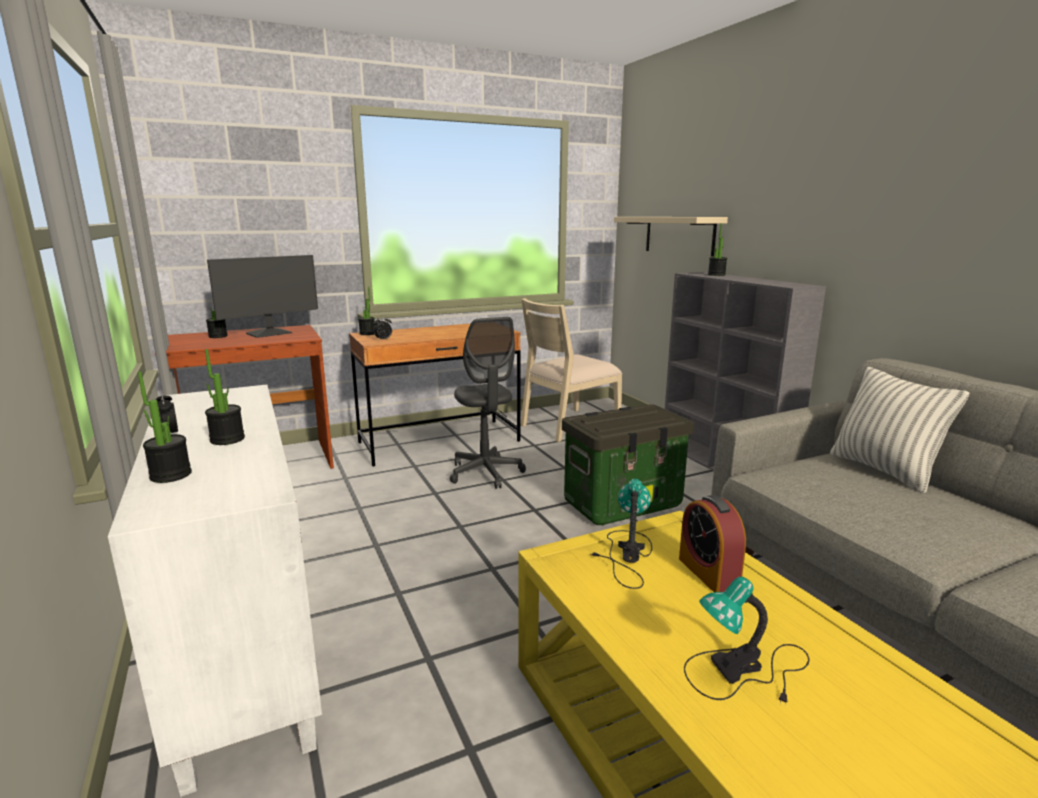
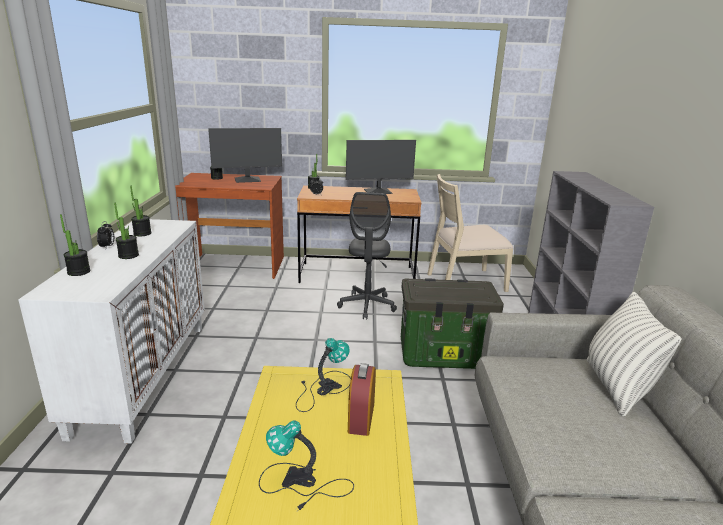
camera: 25 degrees right, 5 degrees up
(455, 328) = (378, 191): none -> monitor
(679, 235) = (580, 134): beige shelf -> none
(716, 275) = (585, 178): potted plant -> potted plant (142, 233)

